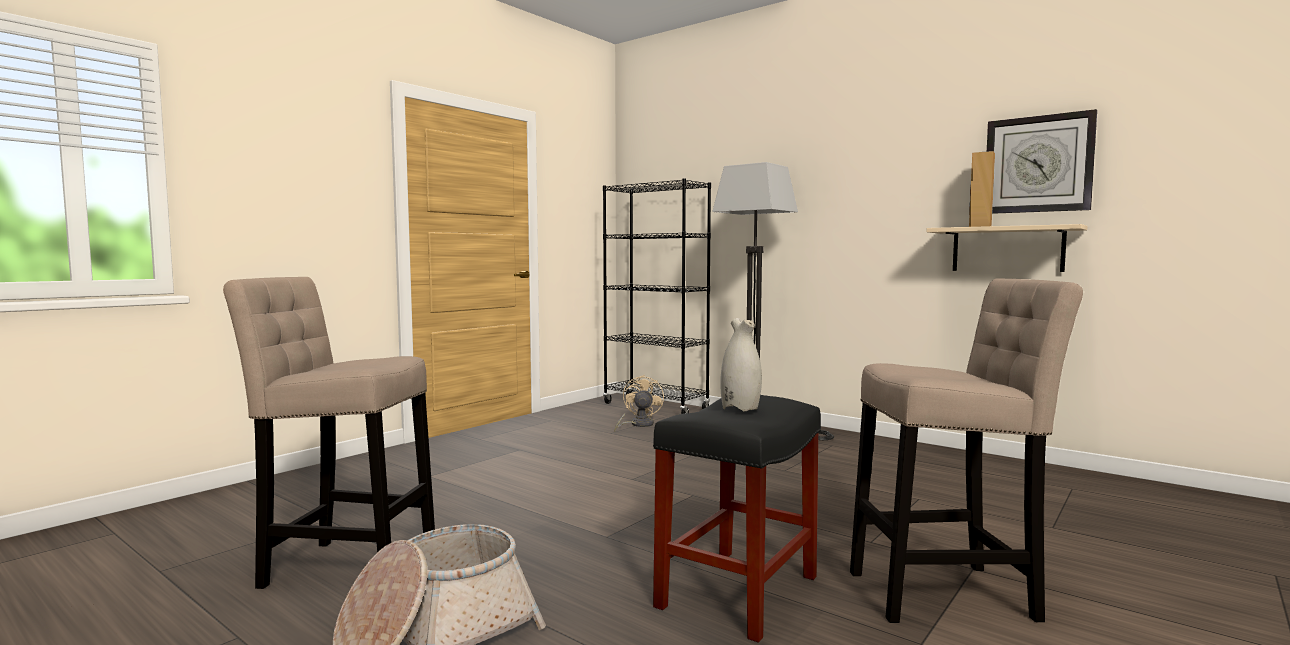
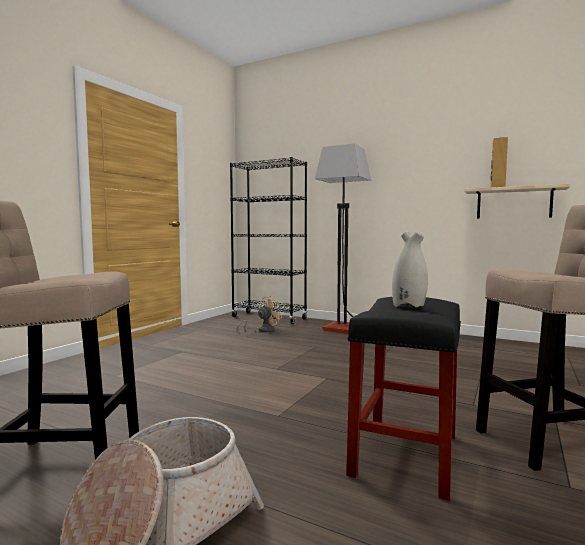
camera: 10 degrees left, 0 degrees up
(637, 425) = (262, 330): beige fan -> beige fan turned 45 degrees clockwise
(1038, 164) = (534, 147): wall clock -> none

